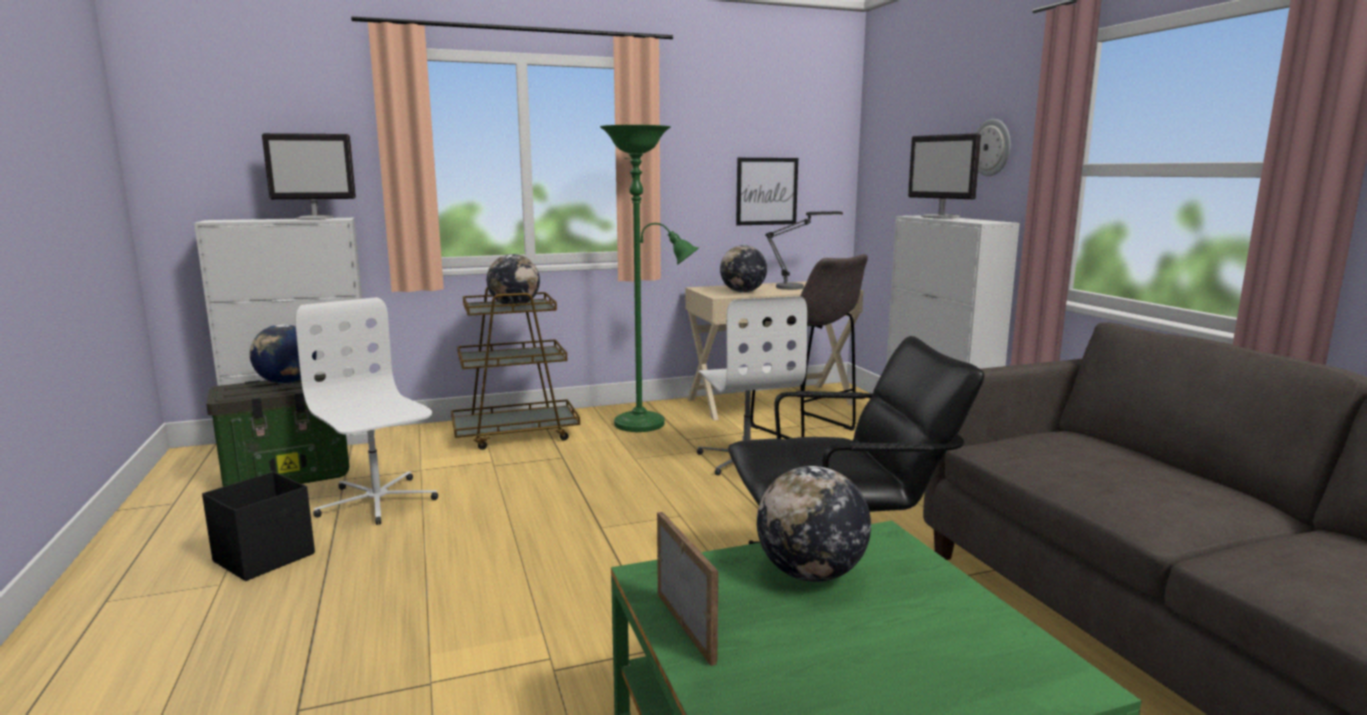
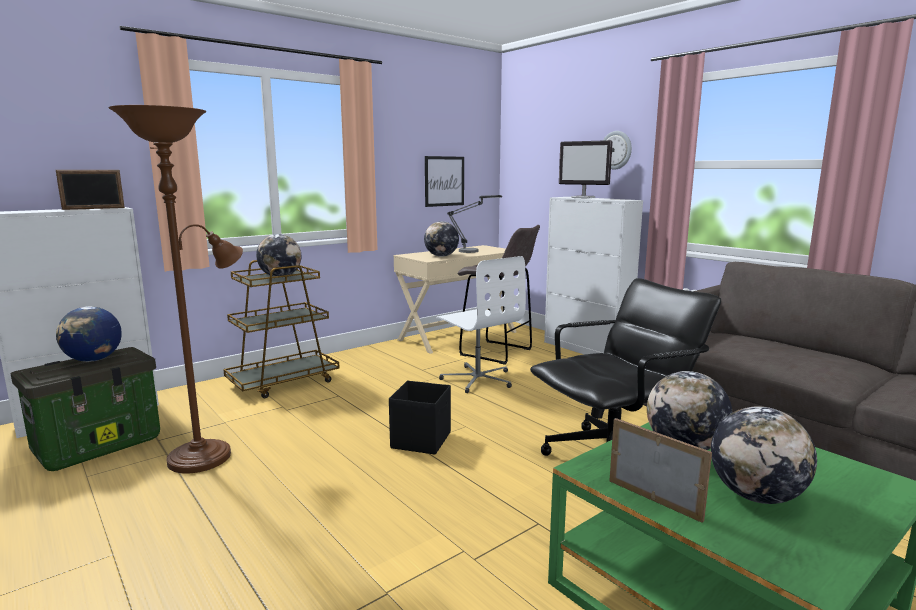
camera: 20 degrees left, 0 degrees up
(266, 557) = (140, 521): black storage box -> black storage box (422, 440)
(316, 218) = (94, 208): monitor -> picture frame
(376, 501) = (206, 454): white office chair -> brown floor lamp
(646, 424) = (382, 362): green floor lamp -> none
(829, 651) = (756, 496): none -> globe

